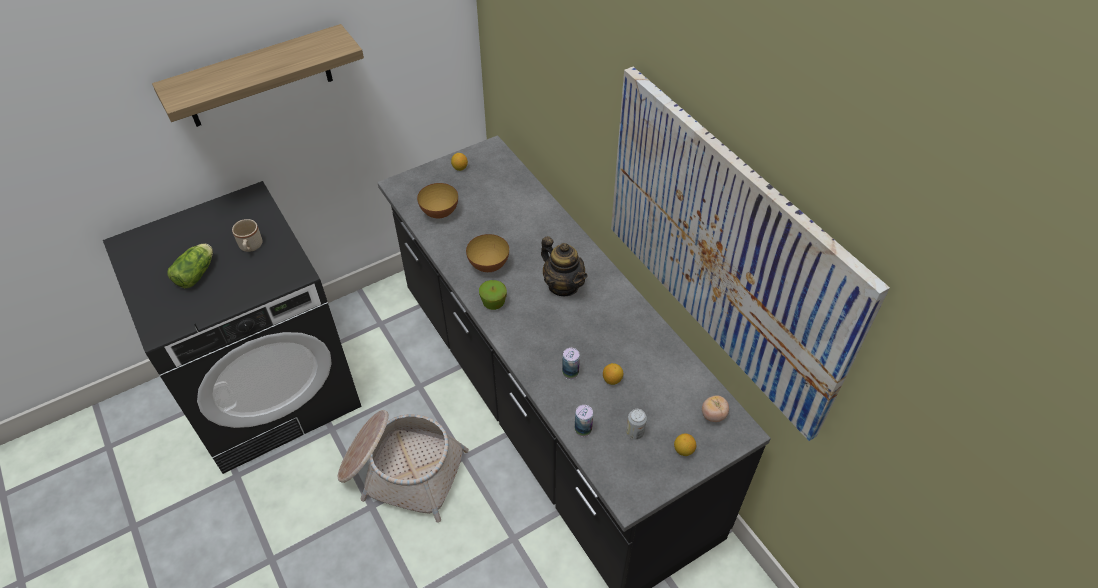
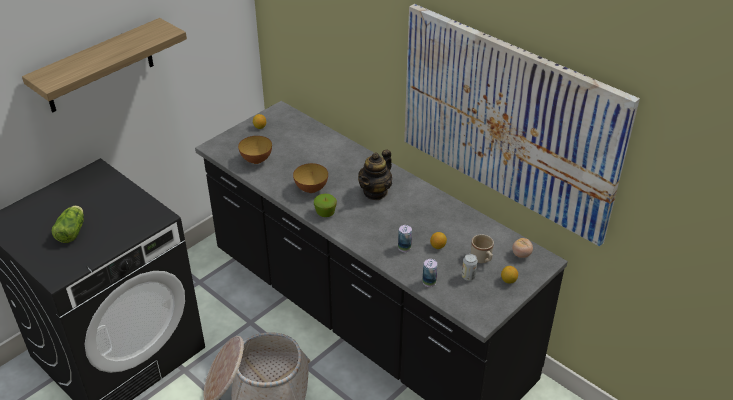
camera: 15 degrees left, 10 degrees down
(250, 247) = (111, 205): beige mug -> beige mug (482, 259)
(563, 285) = (375, 192): teapot -> teapot turned 90 degrees clockwise

